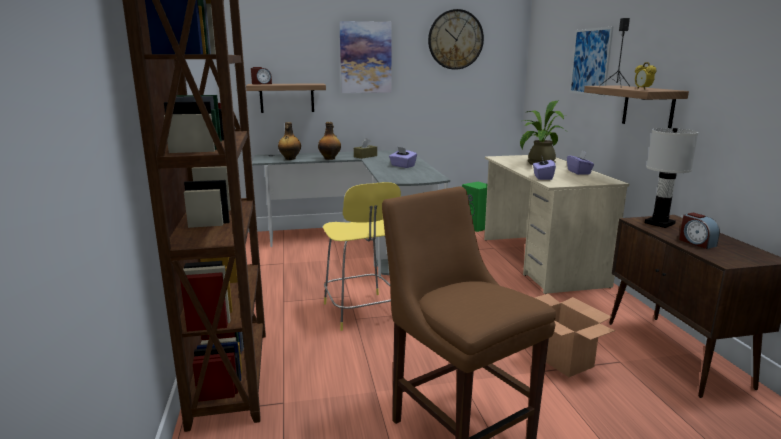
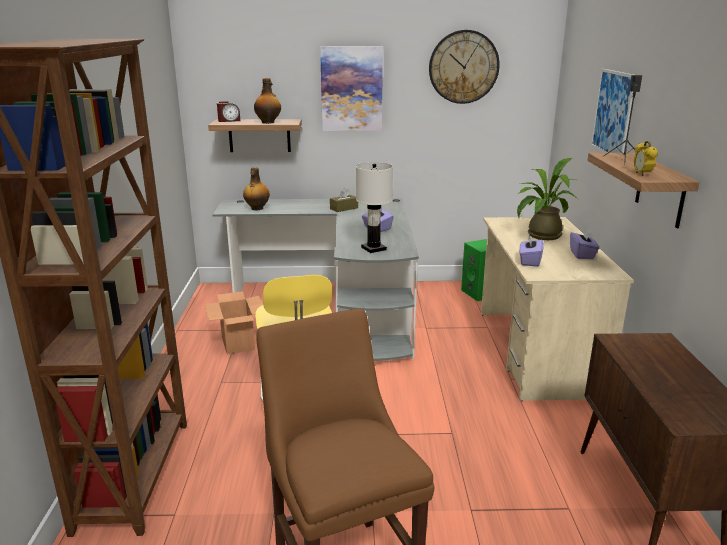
camera: 10 degrees right, 5 degrees up
(330, 158) = (301, 210): bottle -> bottle (268, 122)
(563, 360) = (500, 498): cardboard box -> cardboard box (238, 343)
(659, 223) = (640, 347): white table lamp -> white table lamp (374, 248)
(696, 242) = (665, 386): alarm clock -> none

